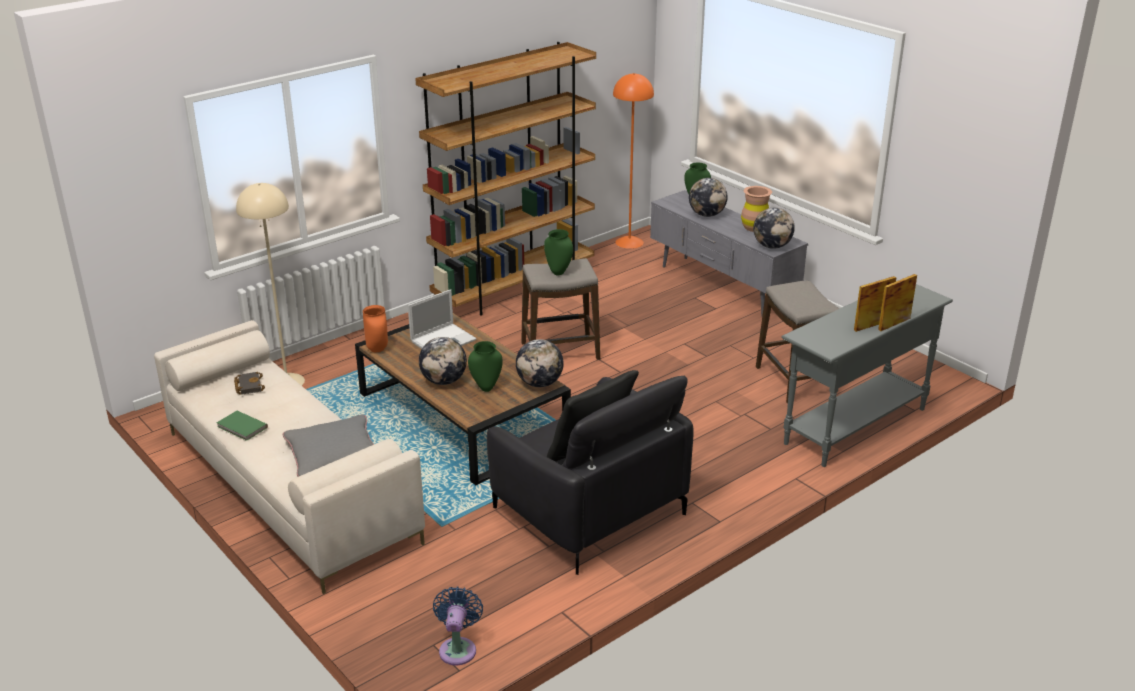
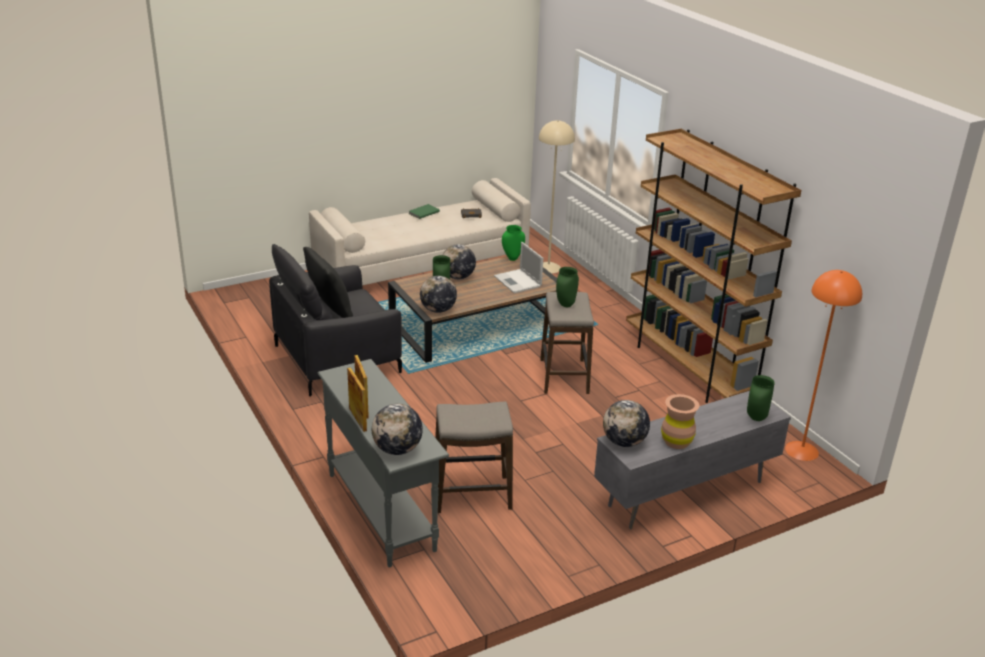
camera: 100 degrees right, 0 degrees up
(333, 454) = (380, 235): grey pillow -> none
(376, 350) = (512, 258): orange vase -> green vase
(458, 648) = (240, 304): blue fan -> none
(707, 215) = (714, 417): globe -> globe (397, 449)

